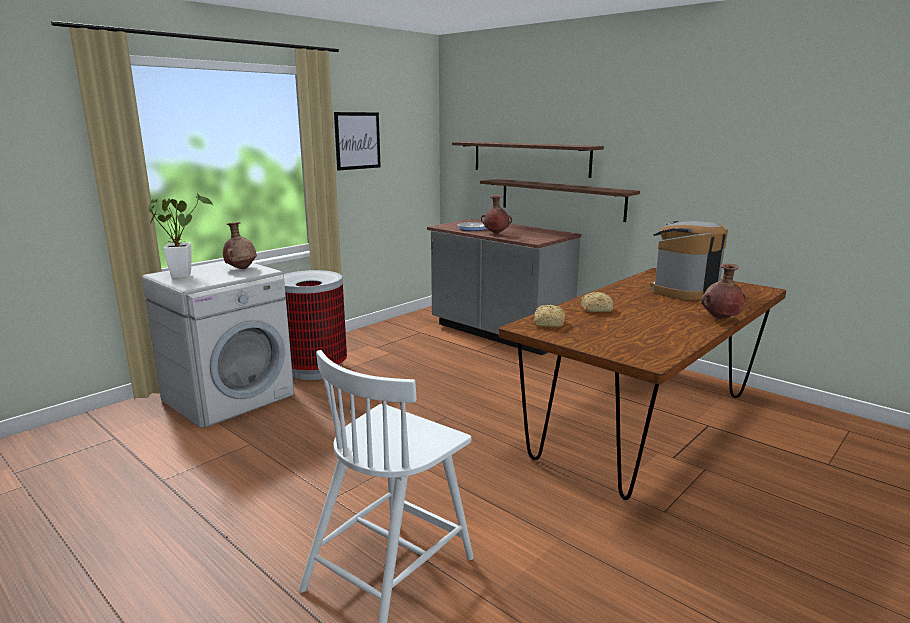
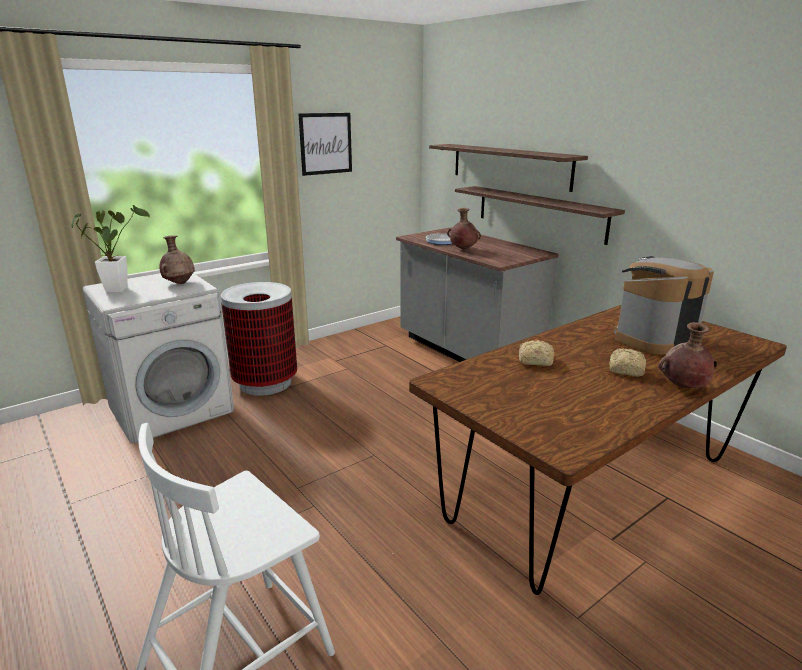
camera: 10 degrees right, 5 degrees up
(548, 324) = (468, 379): bread -> bread (625, 370)

